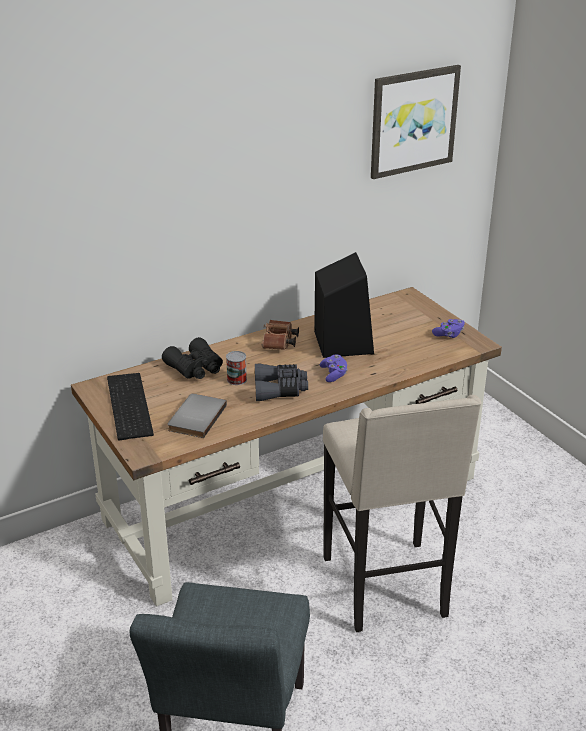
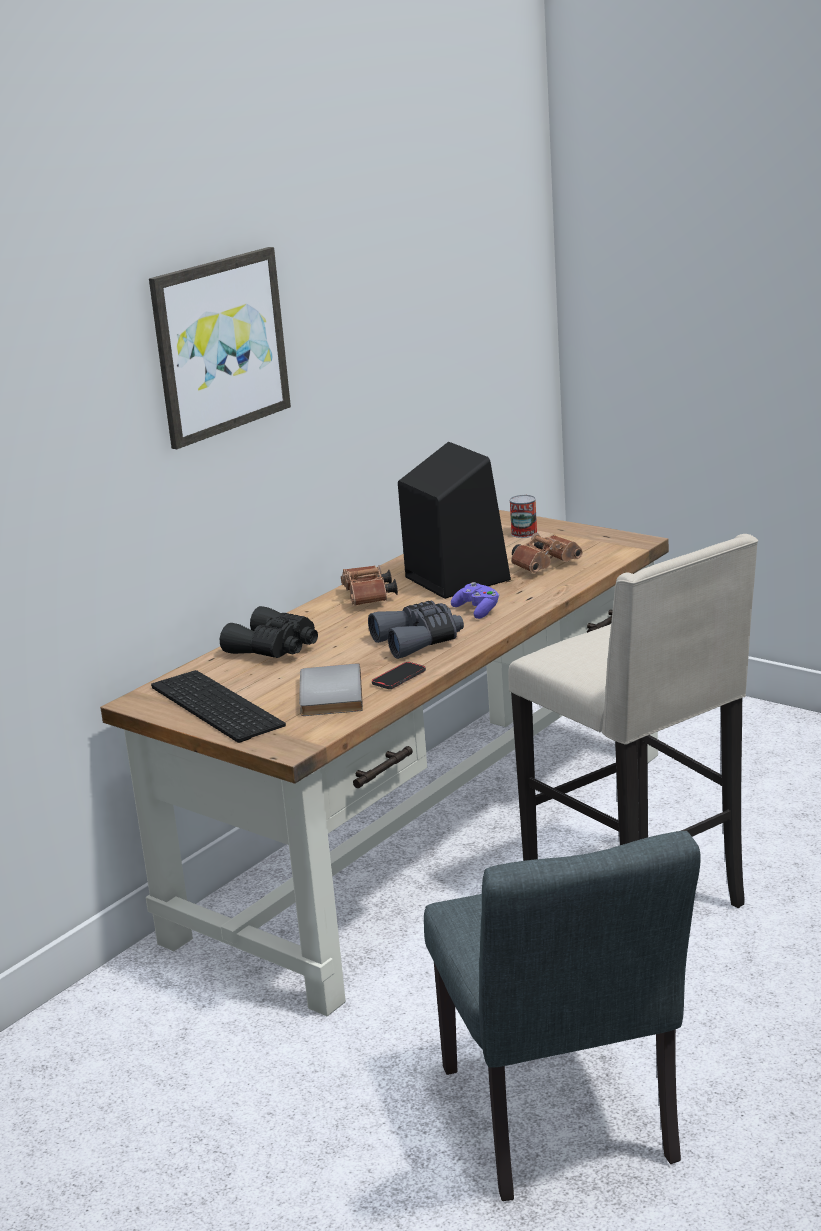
camera: 20 degrees left, 10 degrees down
(237, 379) = (347, 645): can -> can (524, 533)
(244, 417) = (399, 678): none -> phone
(405, 348) = (546, 566): none -> brown binoculars
(413, 121) = (463, 260): picture -> picture (219, 345)
(449, 334) = (589, 541): purple game controller -> none

